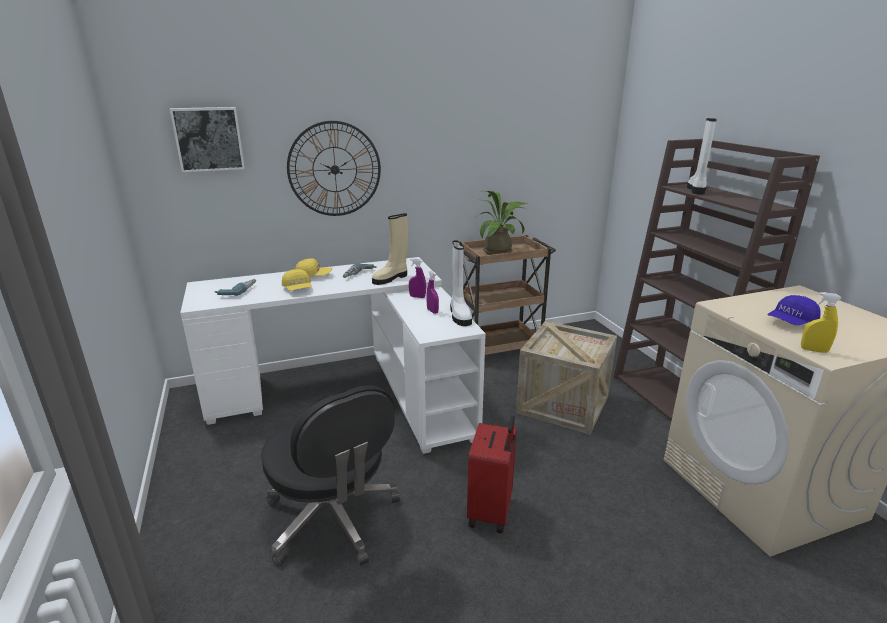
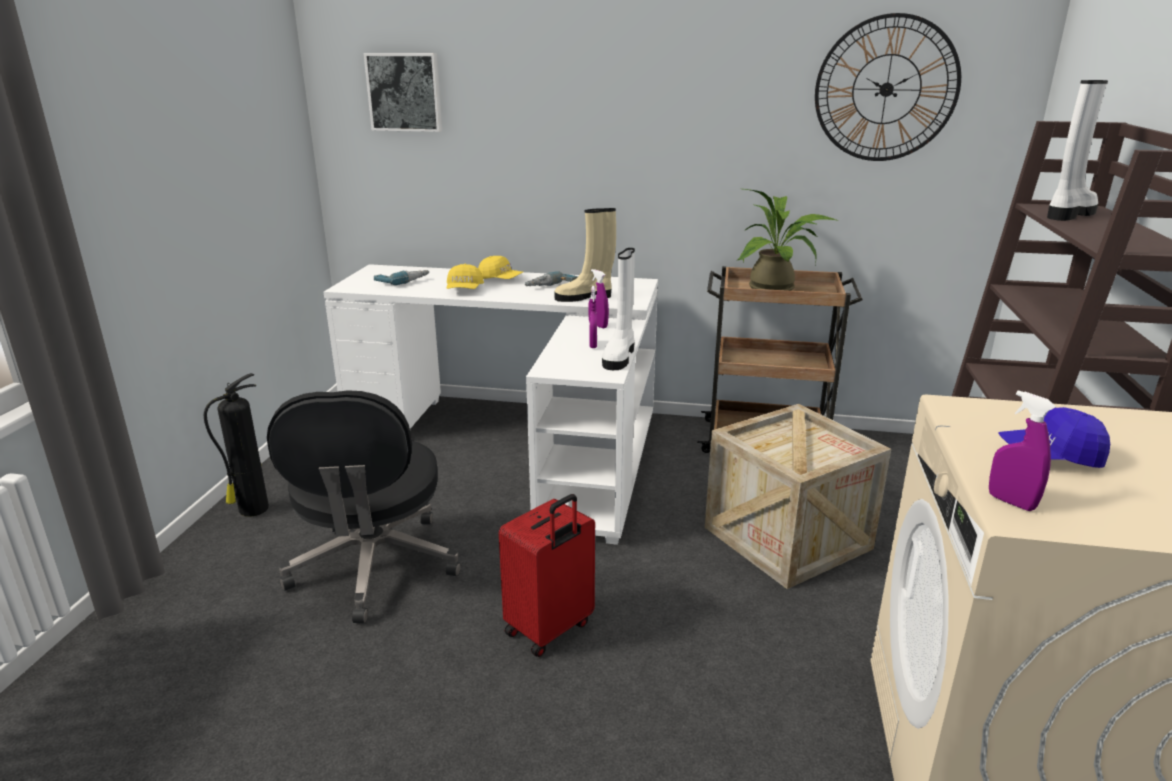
camera: 30 degrees right, 0 degrees up
(183, 513) = (252, 510): none -> fire extinguisher
(334, 169) = (551, 142): wall clock -> wall clock (886, 89)
(814, 350) = (1011, 502): yellow spray bottle -> purple spray bottle

